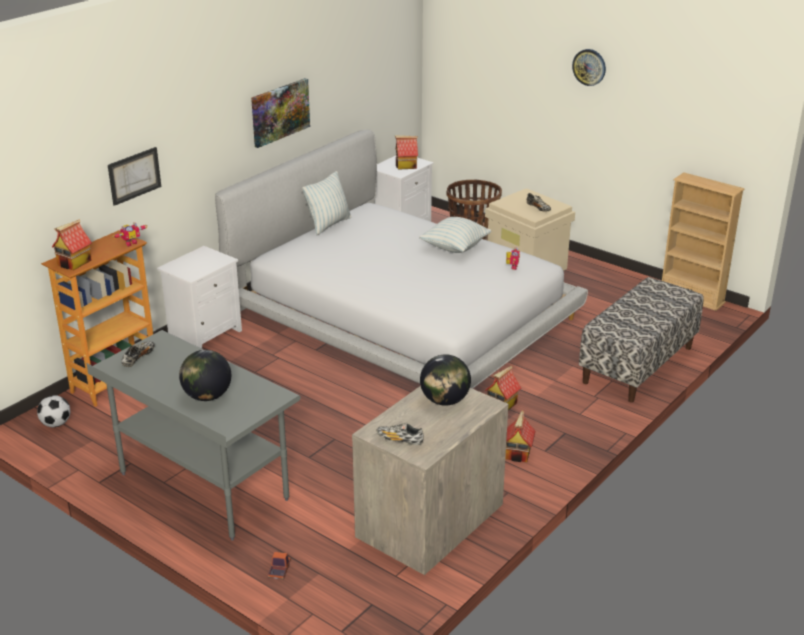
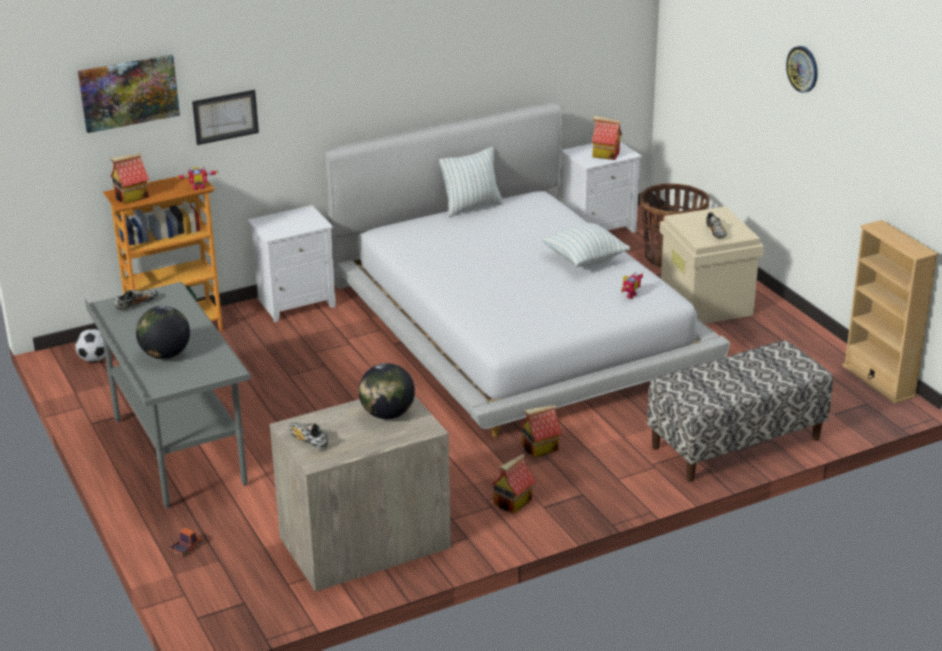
camera: 25 degrees right, 0 degrees up
(280, 112) = (429, 69): picture -> picture (129, 92)

